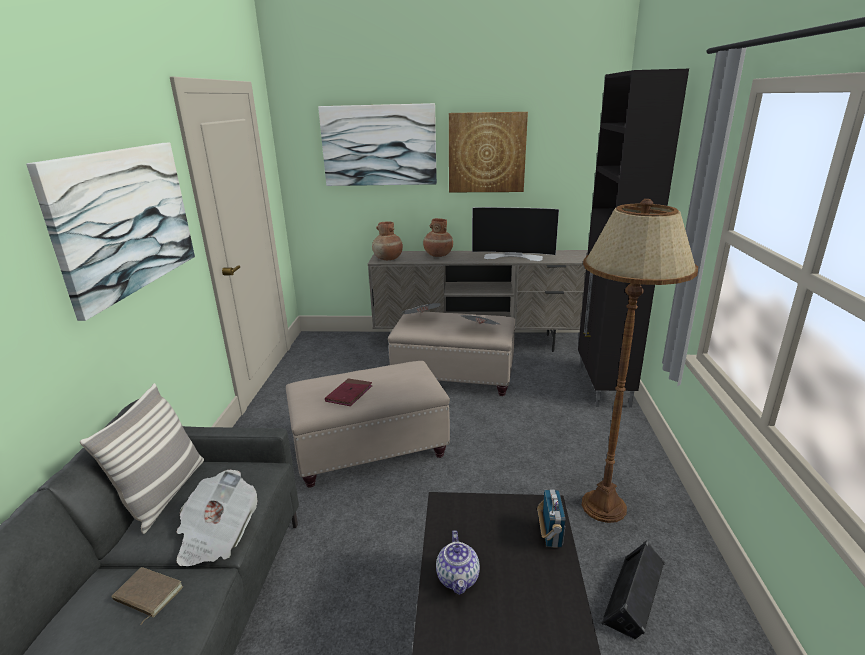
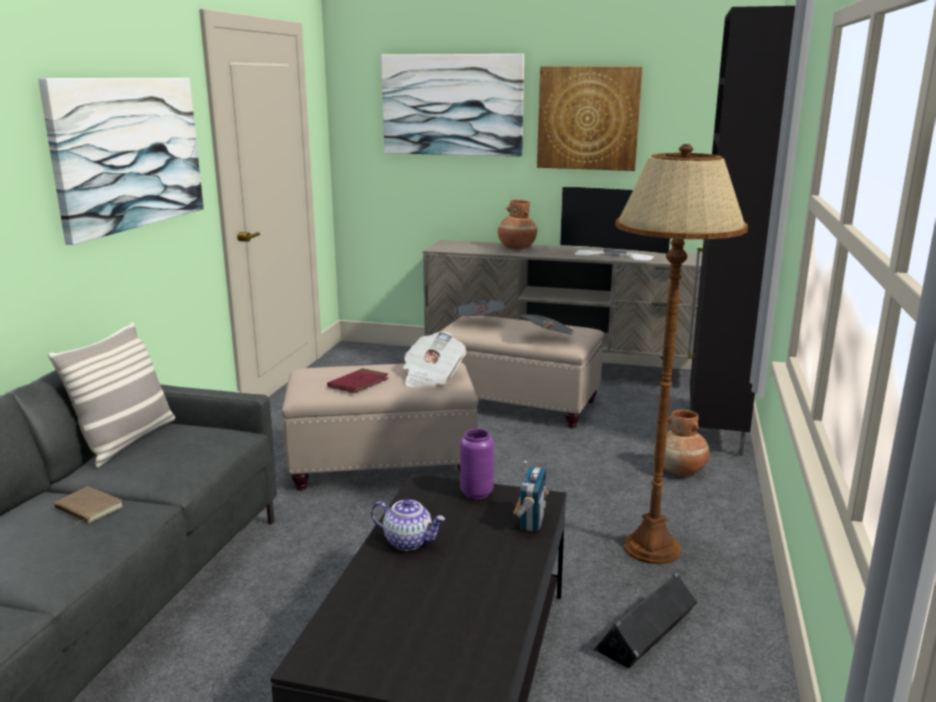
camera: 10 degrees right, 5 degrees down
(217, 535) = (170, 478): newspaper -> newspaper (431, 377)
(388, 258) = (451, 247): brown vase -> brown vase (680, 471)
(458, 578) = (409, 541): teapot -> teapot turned 75 degrees counterclockwise
(492, 508) = (476, 493): none -> purple vase

